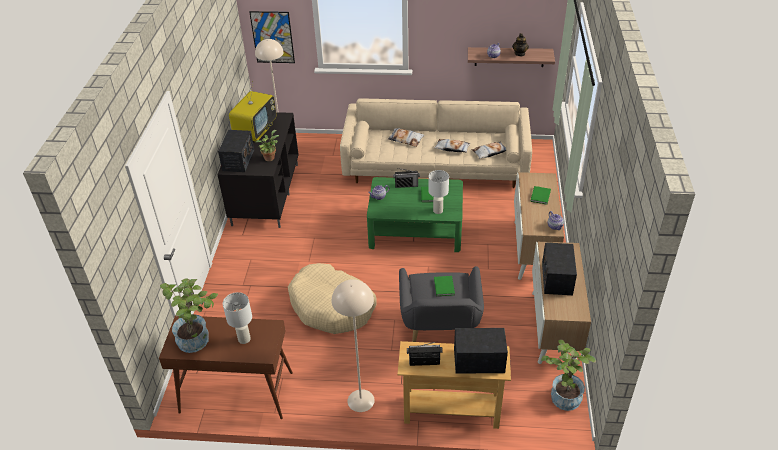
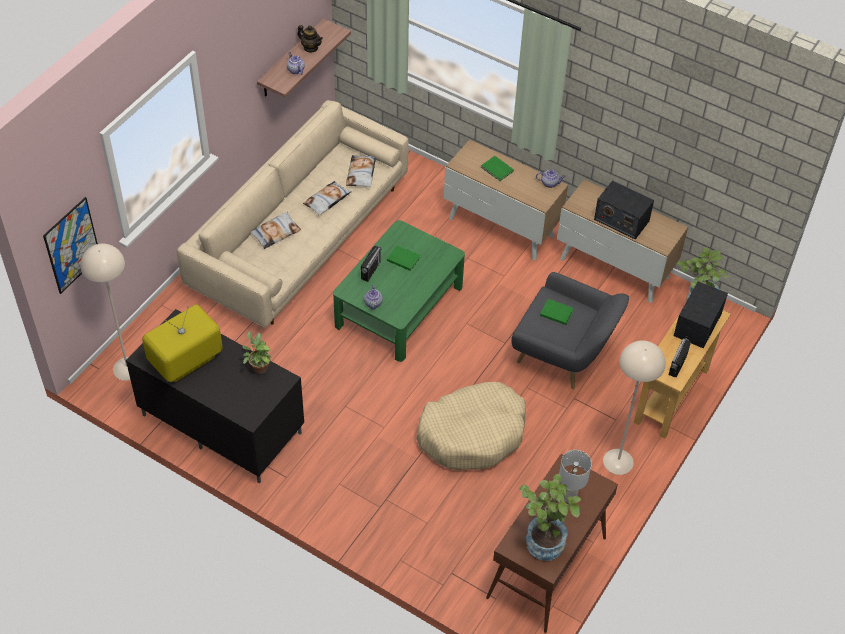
camera: 65 degrees left, 10 degrees up
(238, 160) = (239, 401): radio -> none
(255, 131) = (186, 361): television -> television turned 90 degrees counterclockwise
(438, 210) = (435, 263): white table lamp -> none

